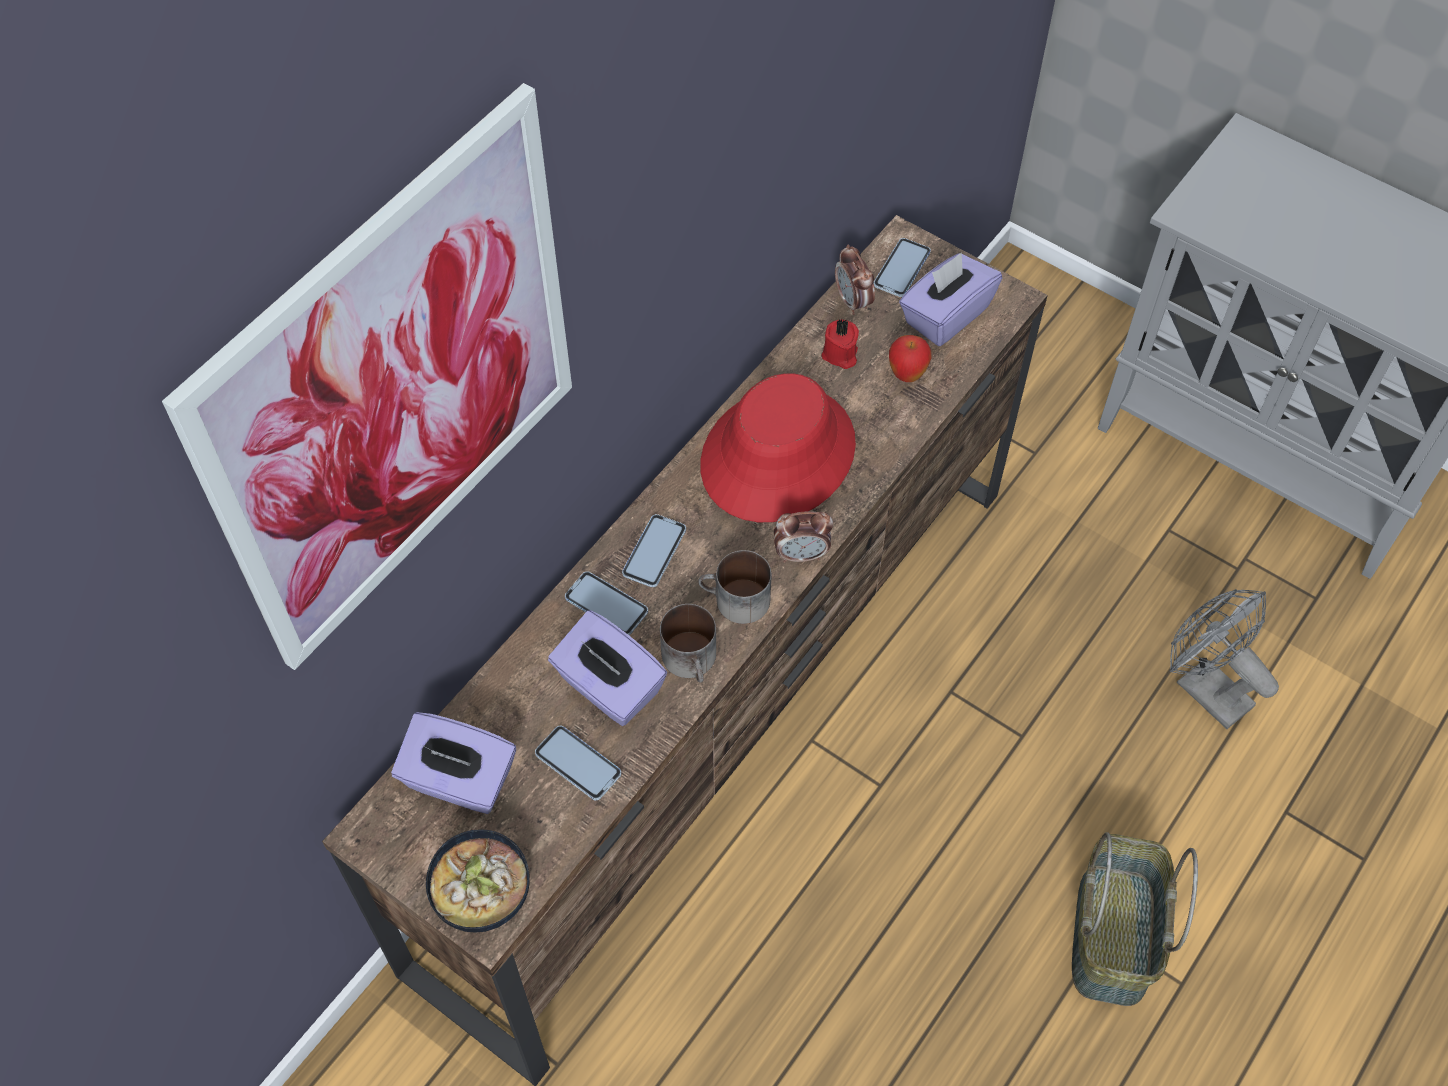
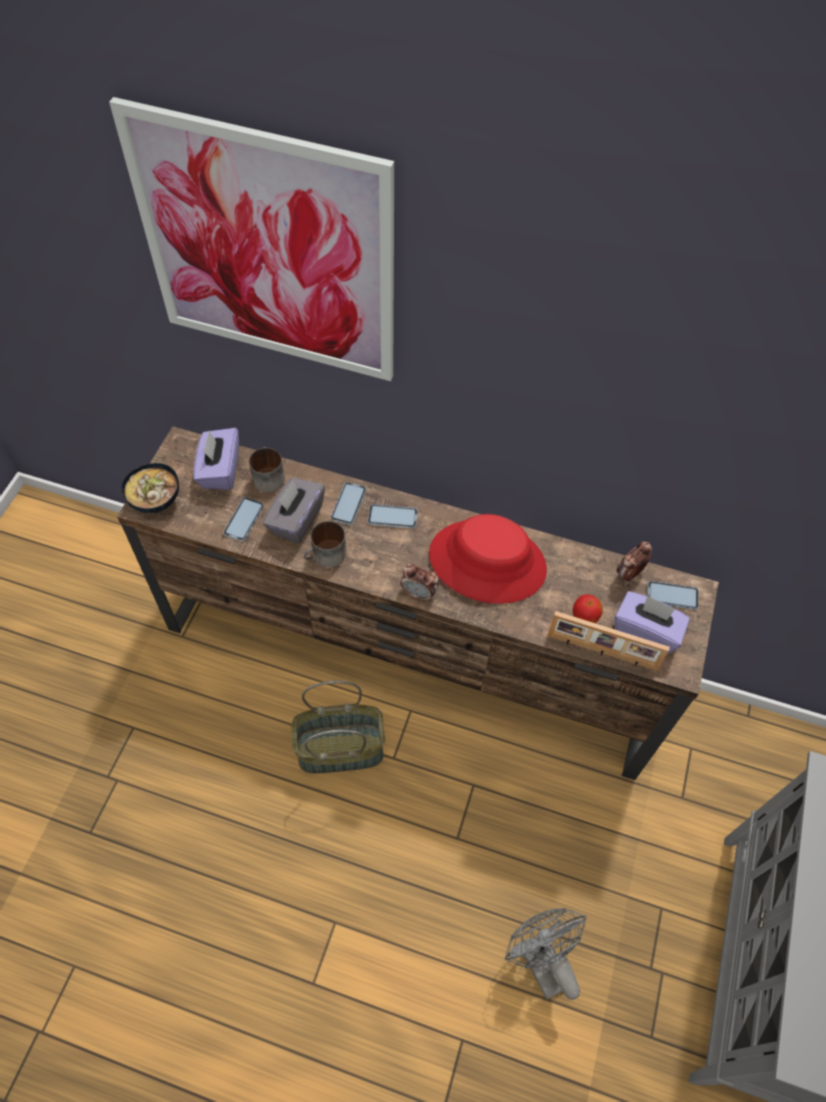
camera: 70 degrees right, 0 degrees up
(609, 687) = (296, 520): purple tissue box -> grey tissue box
(735, 601) = (373, 567): mug -> mug (267, 476)
(801, 554) = (419, 593): alarm clock -> alarm clock turned 45 degrees counterclockwise
(840, 355) = (581, 577): red candle -> none
(962, 372) = (601, 652): none -> picture frame
(1110, 933) = (335, 927): basket -> basket (341, 748)
(1204, 687) = (540, 959): grey fan -> grey fan turned 60 degrees counterclockwise

